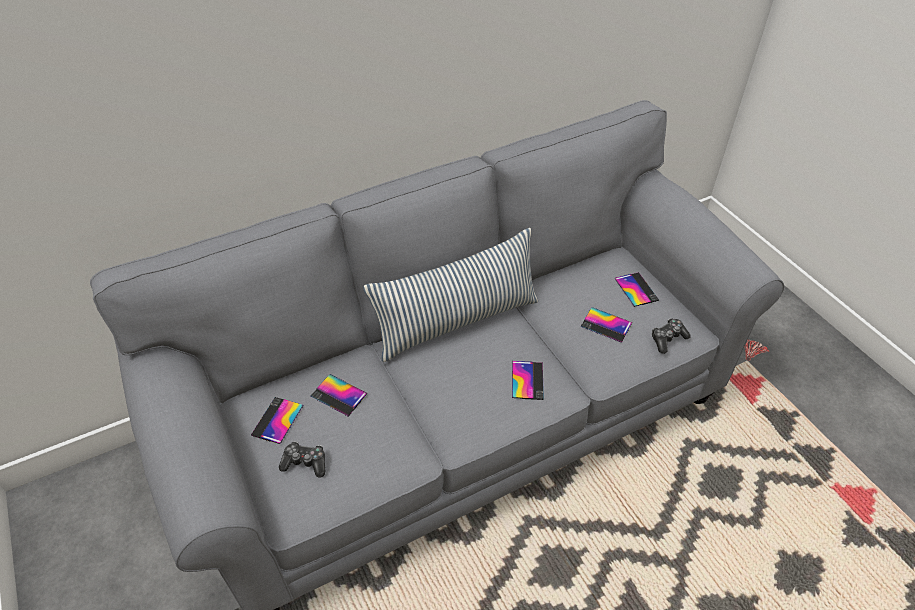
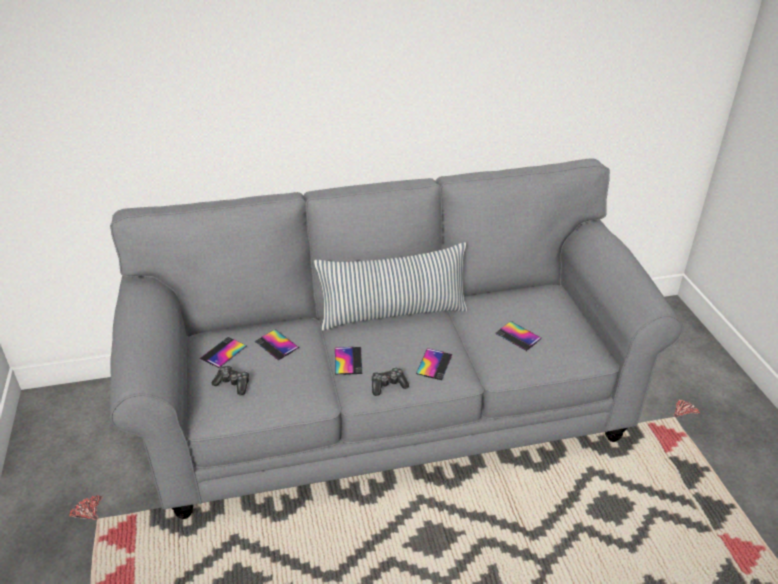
camera: 15 degrees right, 10 degrees down
(636, 289) = (556, 315): phone -> phone (348, 361)
(667, 339) = (569, 356): game controller -> game controller (388, 385)

